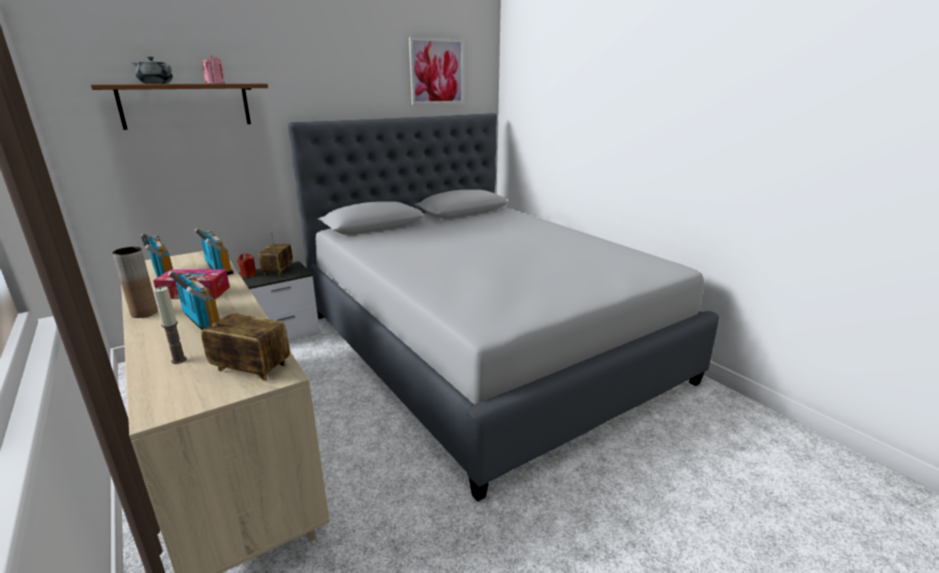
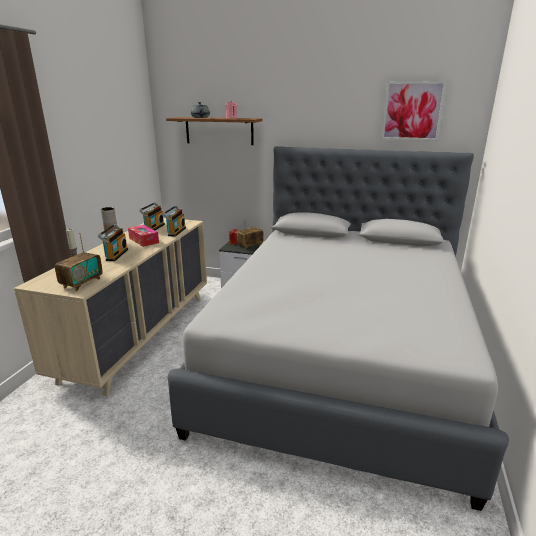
camera: 50 degrees right, 0 degrees up
(251, 368) = (82, 283): radio -> radio turned 45 degrees clockwise

